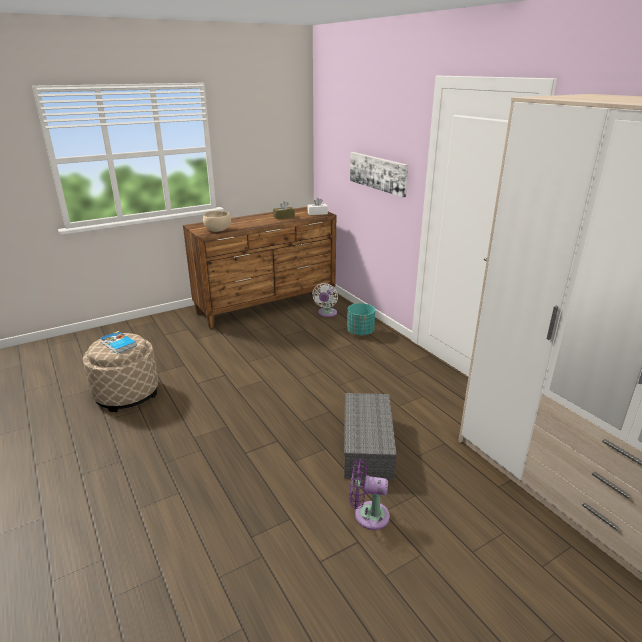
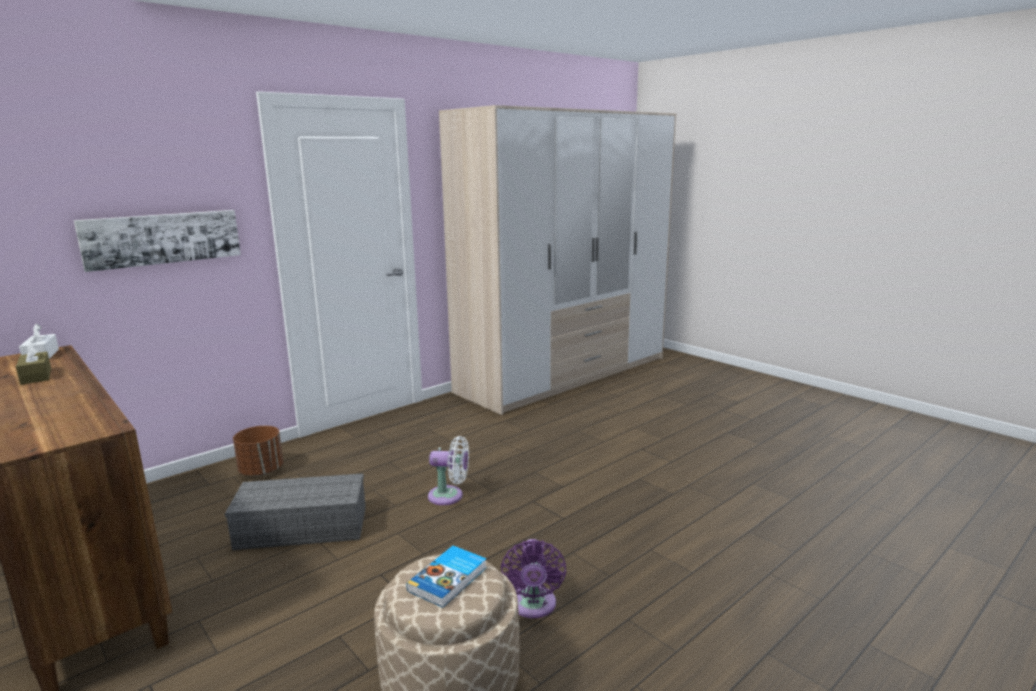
camera: 100 degrees left, 10 degrees down
(218, 230) = (88, 418): beige bowl -> none
(326, 313) = (173, 505): white fan -> white fan (449, 496)
(360, 332) = (261, 471): turquoise planter -> brown planter
(367, 515) = (611, 447): purple fan -> purple fan (533, 606)
(368, 447) = (523, 451): grey storage box -> grey storage box (304, 526)

